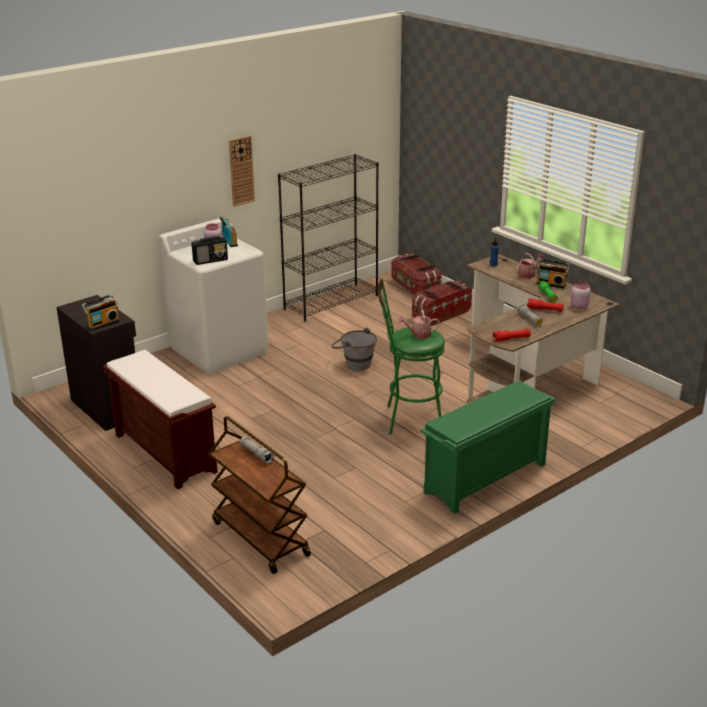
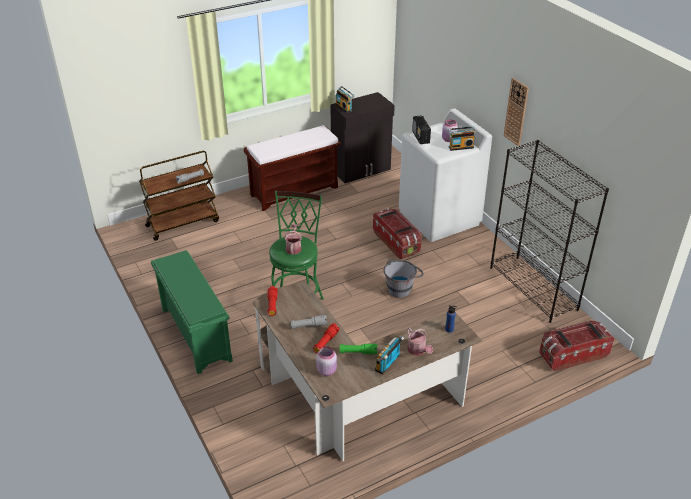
camera: 100 degrees right, 10 degrees up
(440, 314) = (500, 363): storage box -> storage box (396, 242)

